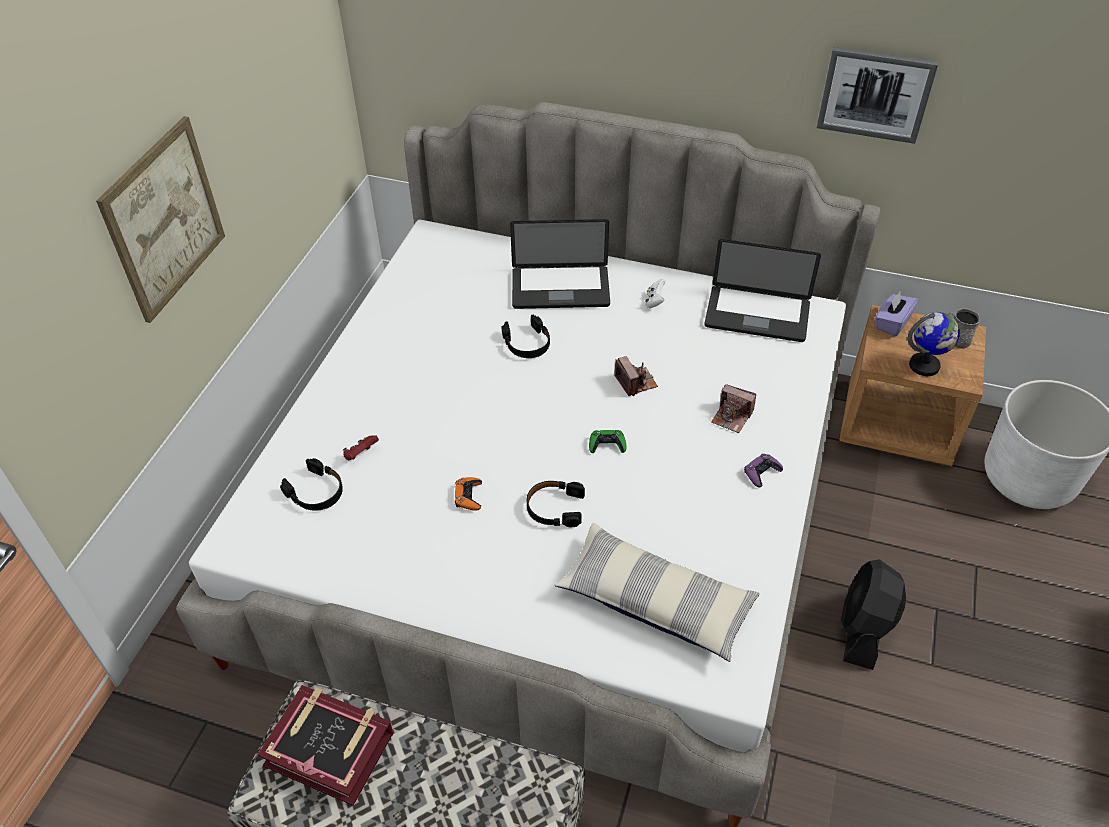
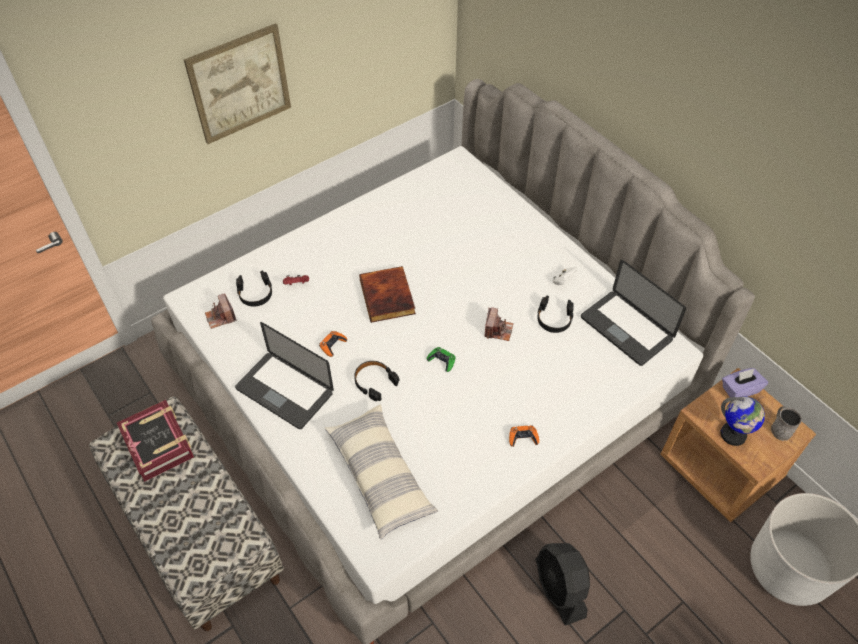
camera: 35 degrees right, 5 degrees up
(485, 411) = (388, 297): none -> book
(527, 343) = (453, 266): black headphones -> black headphones (554, 318)
(560, 289) = (508, 239): laptop -> laptop (284, 391)
(732, 417) = (539, 389): camera -> camera (220, 317)
(762, 472) = (523, 438): purple game controller -> orange game controller
(863, 629) = (559, 588): black fan -> black fan turned 75 degrees counterclockwise
(875, 94) = (773, 205): picture -> none

